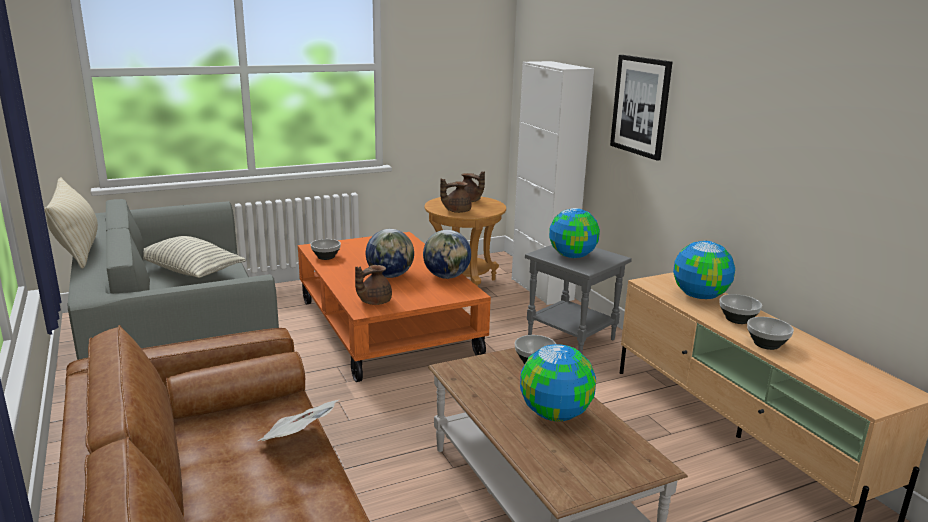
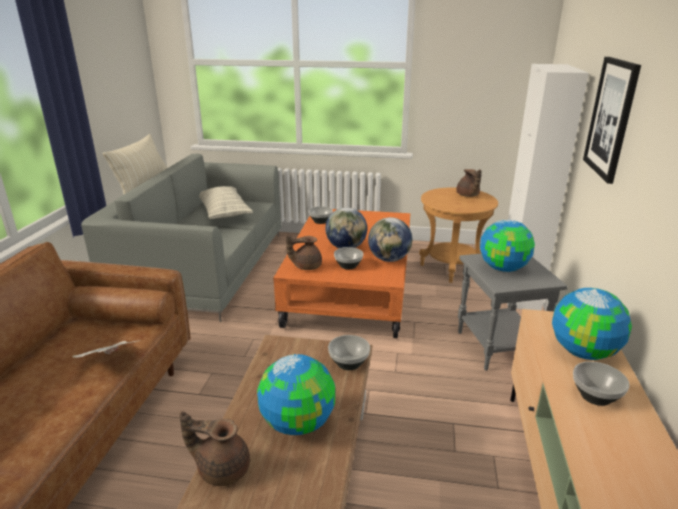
camera: 35 degrees right, 5 degrees up
(456, 211) = (444, 202): brown teapot -> brown teapot (222, 468)
(766, 344) = (592, 443): bowl -> bowl (348, 266)

